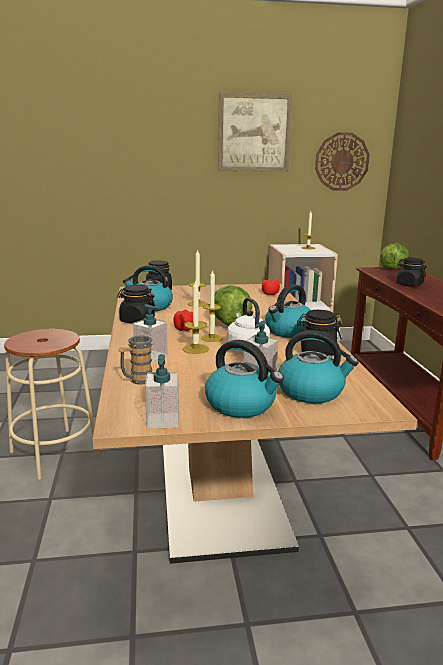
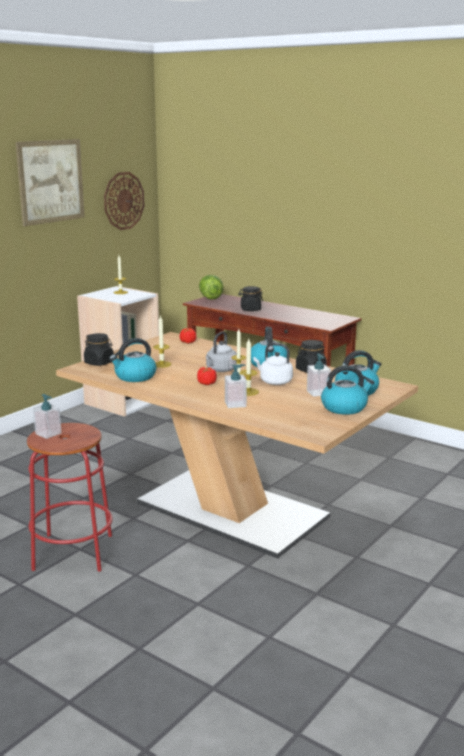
camera: 45 degrees left, 0 degrees up
(54, 453) = (73, 552): beige stool -> red stool
(137, 320) = (159, 389): black jar -> none
(137, 380) = (268, 418): mug -> none
(163, 420) = (332, 427): soap dispenser -> soap dispenser (48, 433)
(229, 322) = (220, 370): lettuce -> grey kettle

